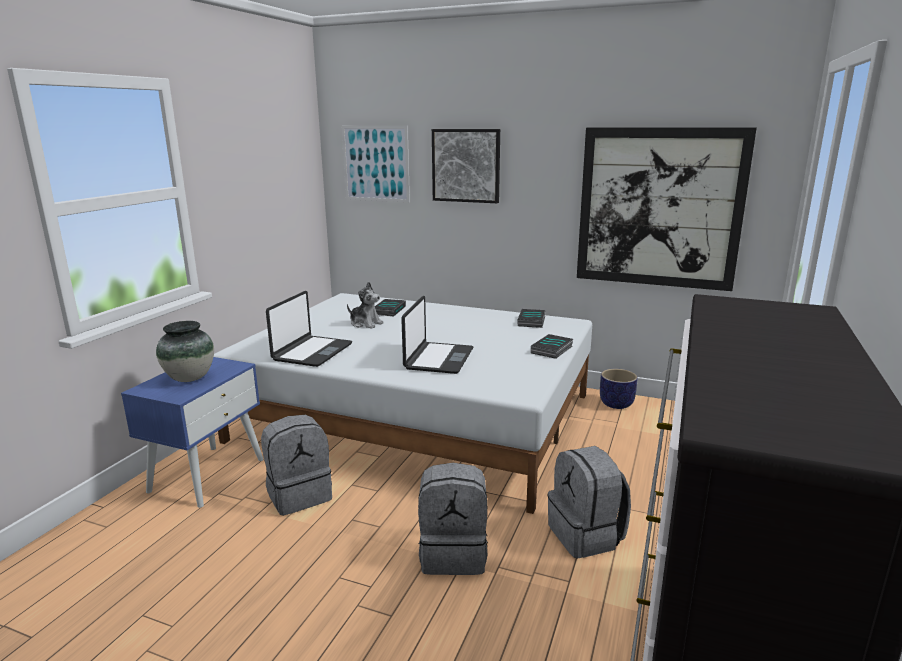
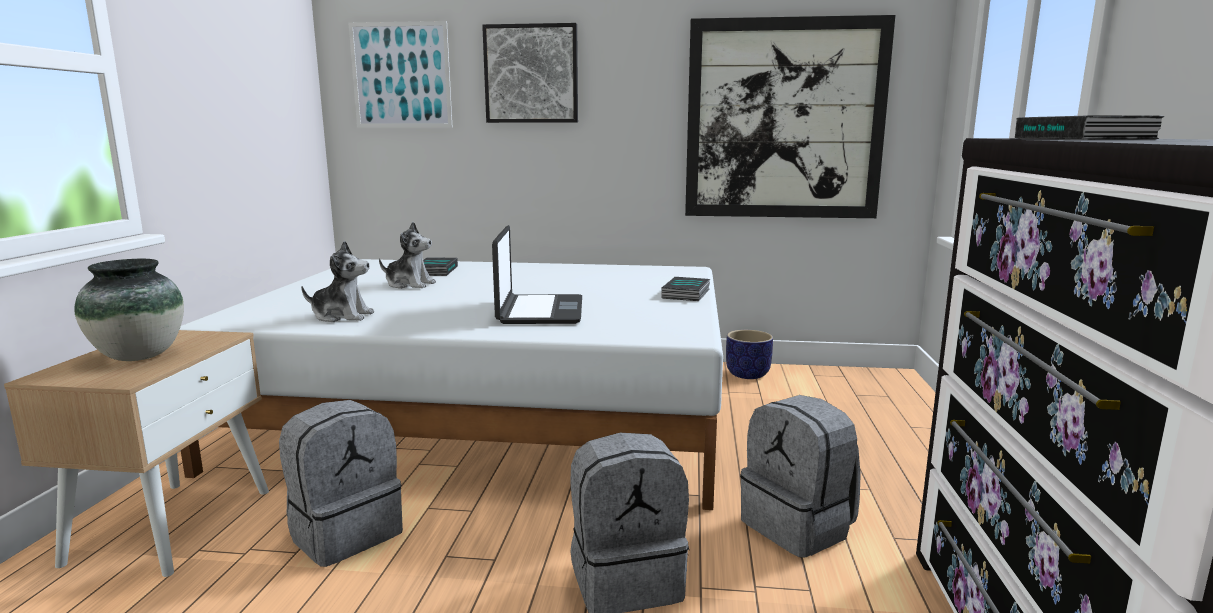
camera: 15 degrees left, 5 degrees down
(207, 474) = (172, 524): blue nightstand -> beige nightstand
(312, 352) = (342, 316): laptop -> plush toy
(532, 321) = (638, 271): book -> book (1084, 138)

